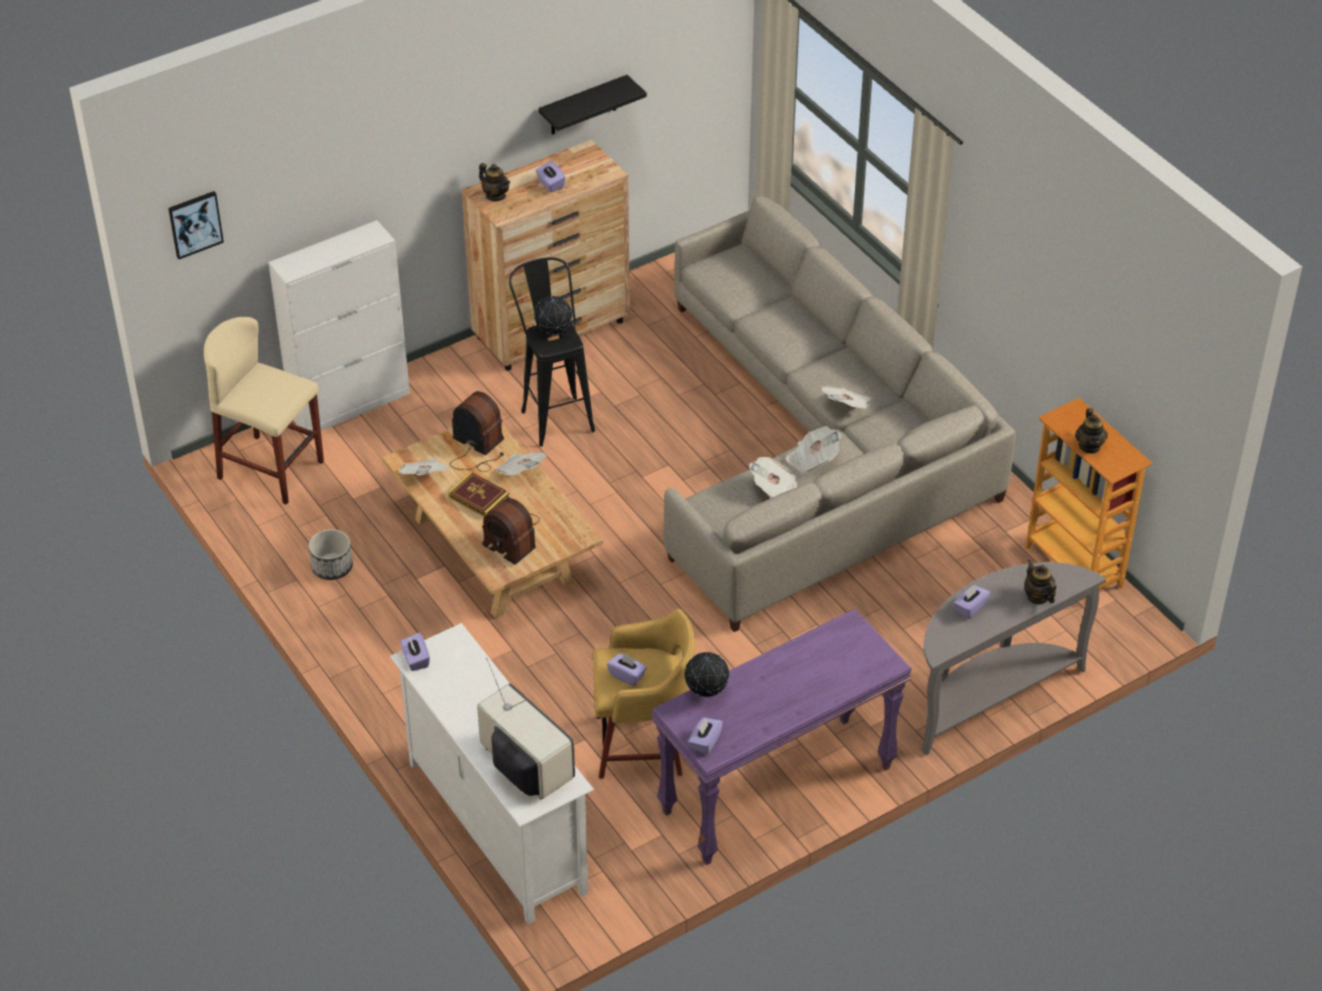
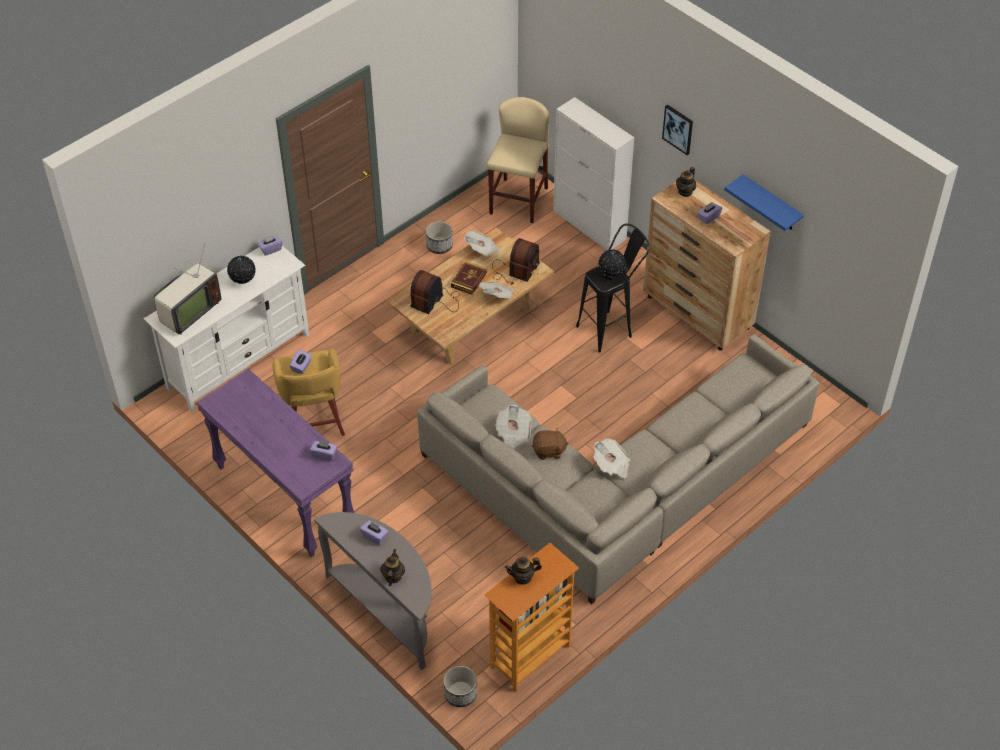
camera: 80 degrees right, 5 degrees up
(195, 224) = (547, 34): picture -> picture (678, 129)
(583, 106) = (771, 204): black shelf -> blue shelf
(705, 742) = (221, 398): purple tissue box -> purple tissue box (324, 454)
(706, 693) = (264, 393): globe -> globe (243, 282)
(812, 460) = (549, 451): newspaper -> brown plush toy
(1038, 596) = (393, 576): teapot -> teapot turned 45 degrees counterclockwise
(1122, 638) = (460, 693): none -> planter

